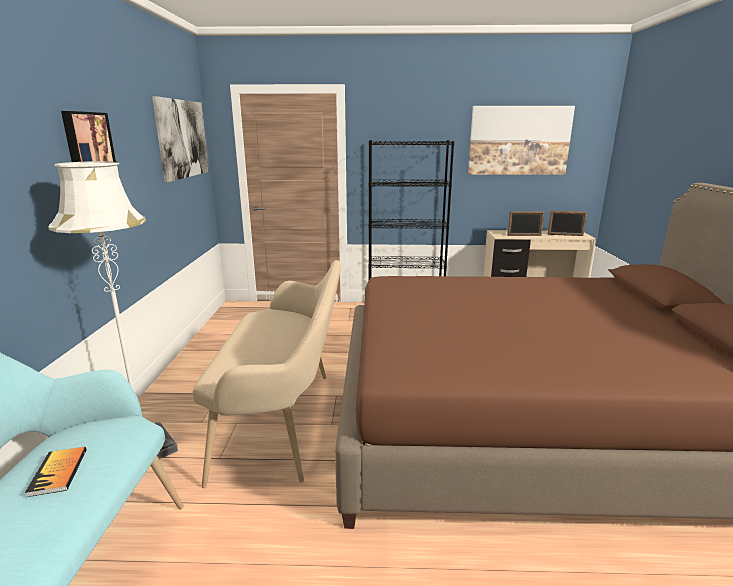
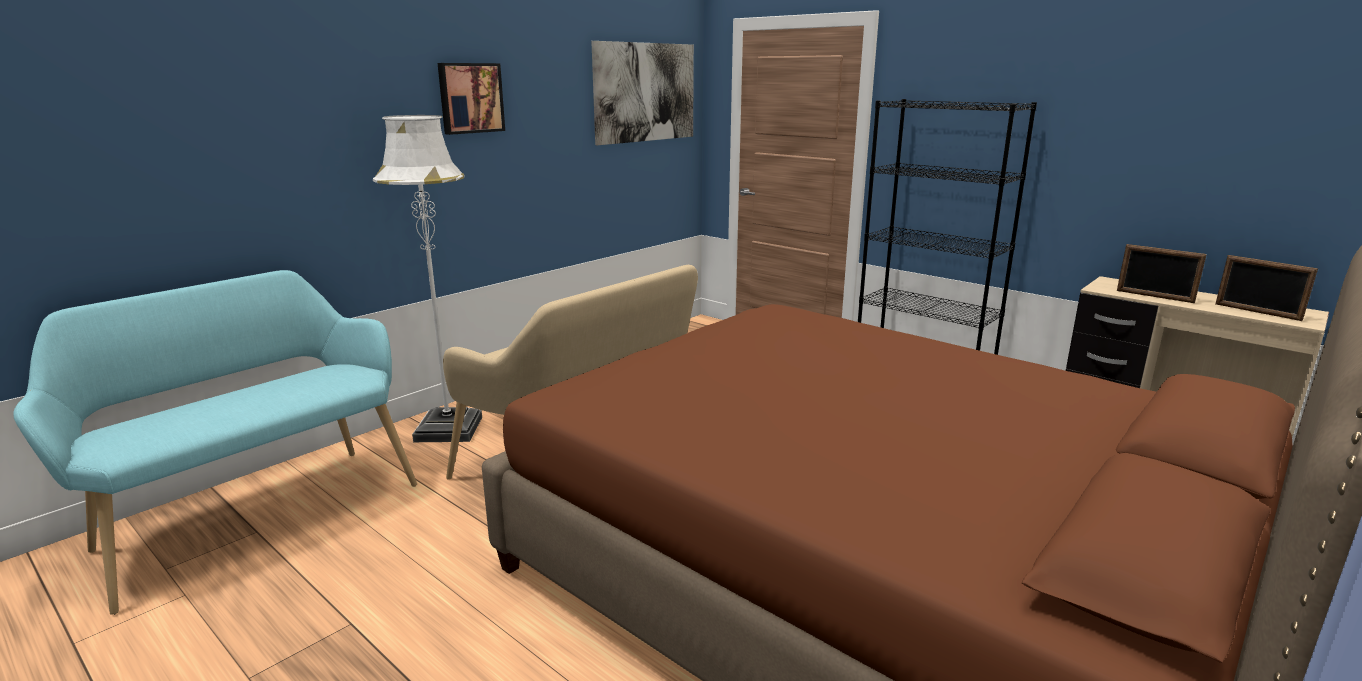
camera: 40 degrees right, 0 degrees up
(58, 472) = (283, 387): book -> none
(518, 140) = (1188, 107): picture -> none

